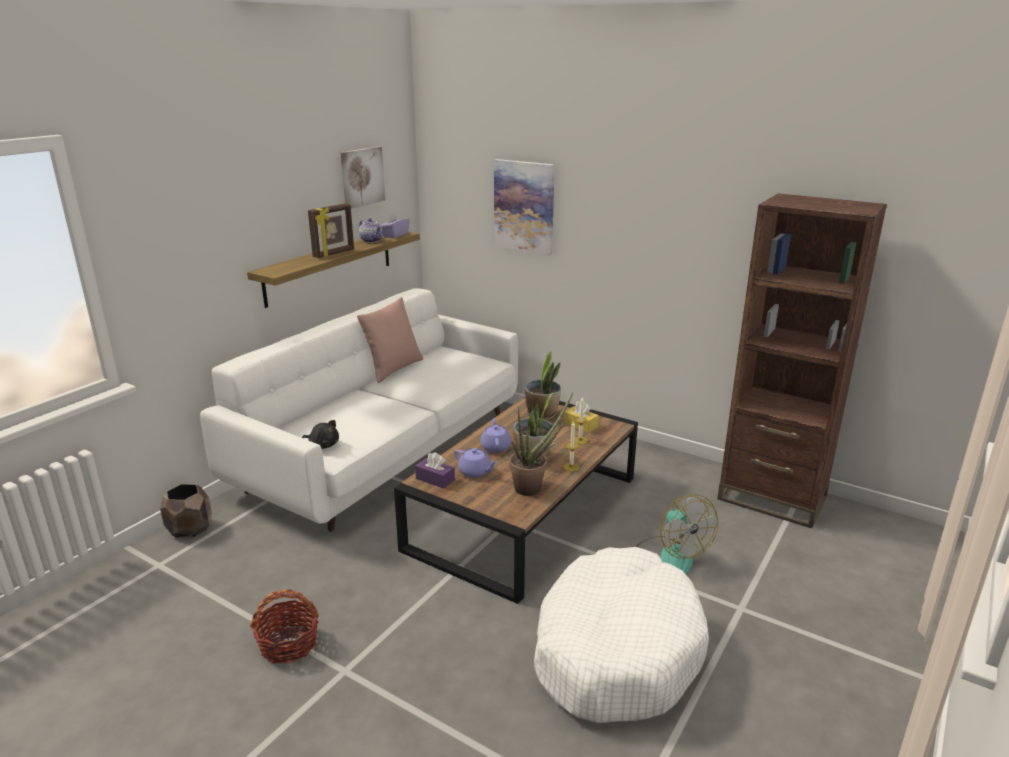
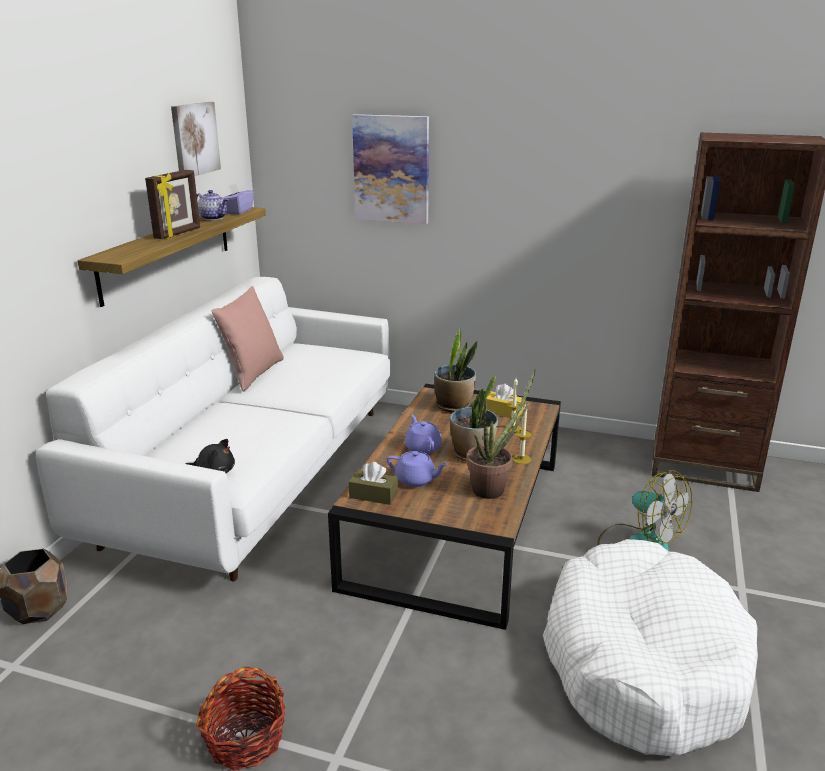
camera: 15 degrees left, 0 degrees up
(435, 479) = (373, 495): purple tissue box -> brown tissue box

